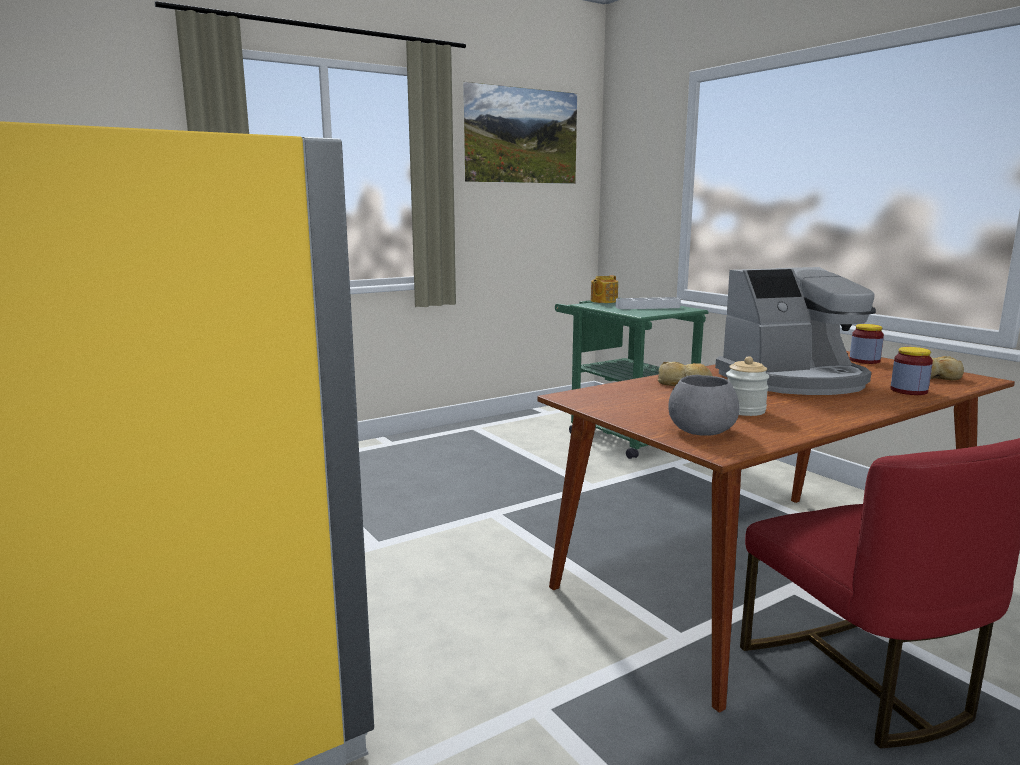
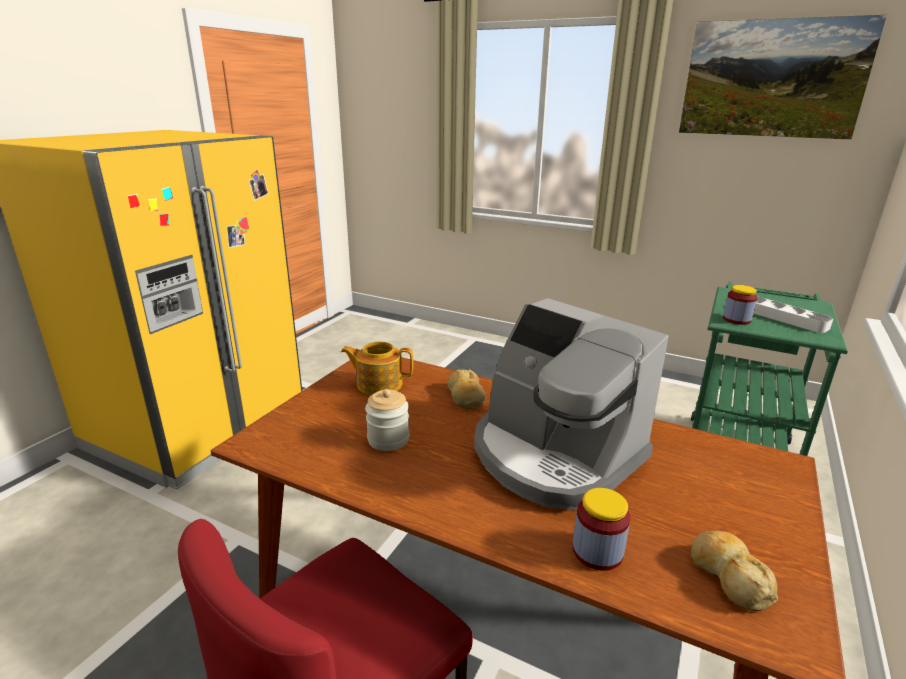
camera: 60 degrees right, 10 degrees up
(603, 301) = (764, 294): teapot -> teapot (378, 384)
(701, 430) = (305, 427): grey bowl -> none
(864, 361) = (759, 503): jar -> jar (736, 319)

